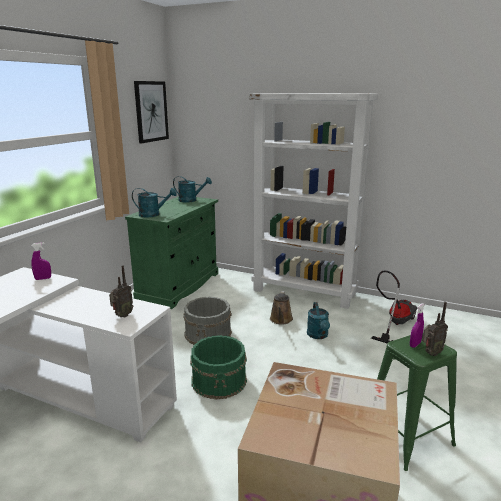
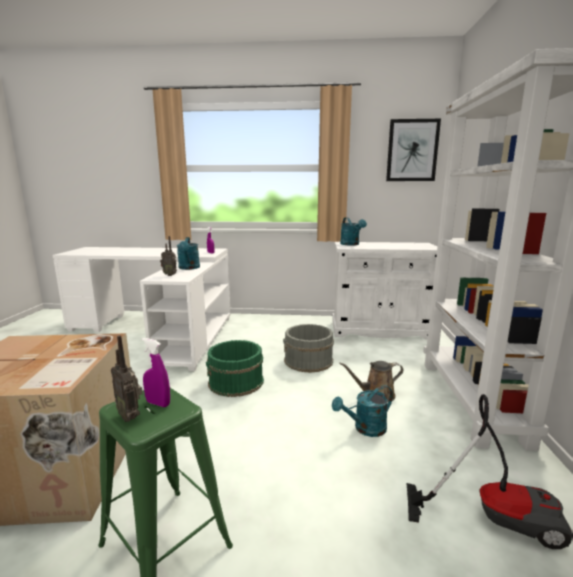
camera: 70 degrees right, 5 degrees down
(179, 286) = (379, 329): green cabinet -> white cabinet
(191, 200) = (418, 245): turquoise watering can -> turquoise watering can (189, 268)

